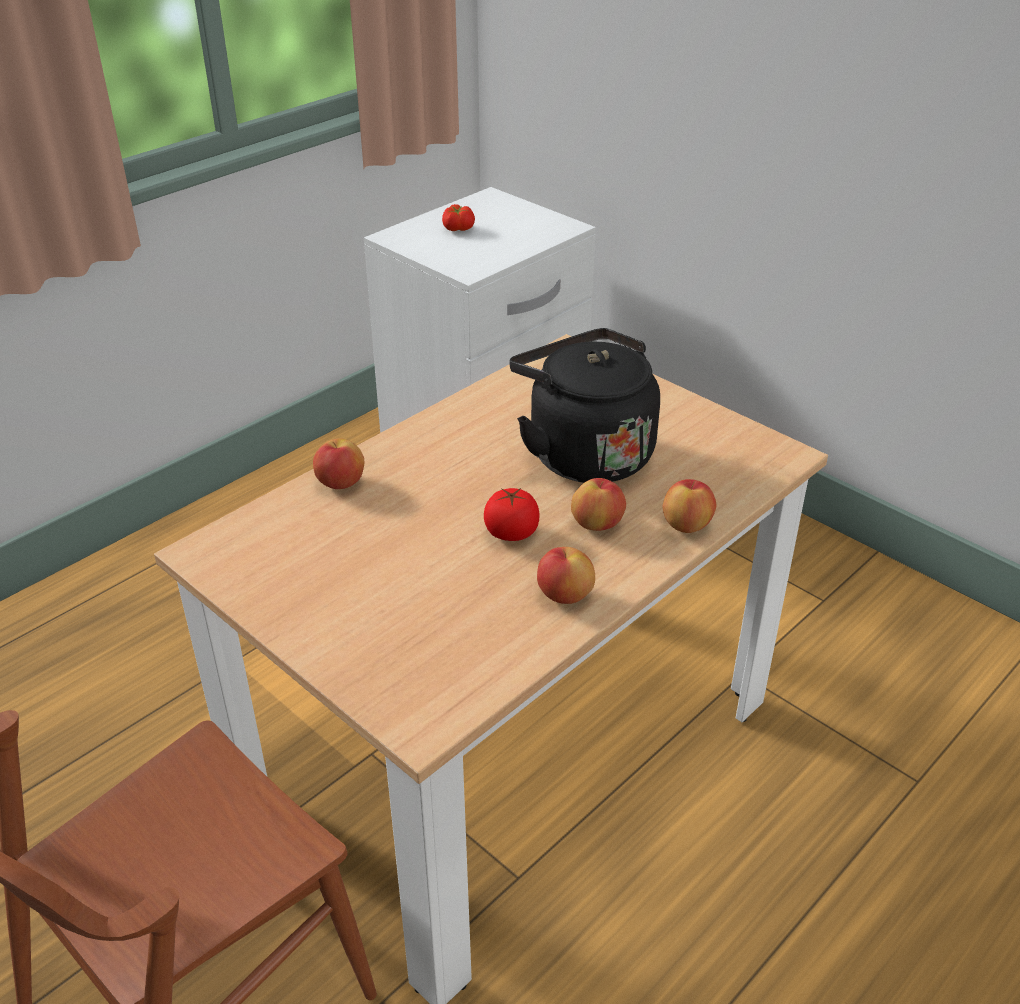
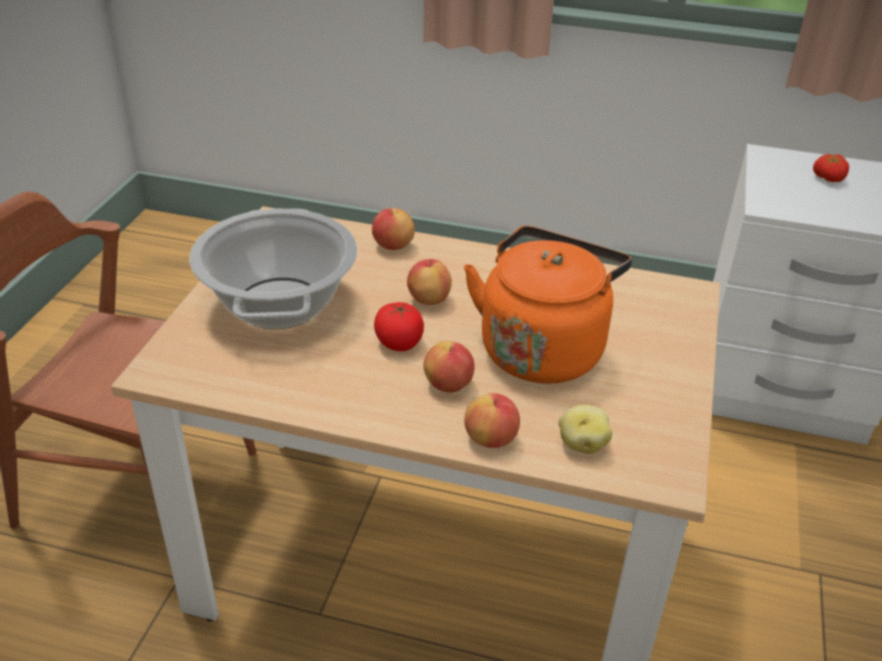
camera: 60 degrees right, 0 degrees up
(373, 595) = (278, 303): none -> cooking pot
(564, 595) = (341, 395): apple -> apple (429, 299)
(584, 453) = (543, 348): black kettle -> orange kettle
(721, 480) = (582, 443): none -> potato

